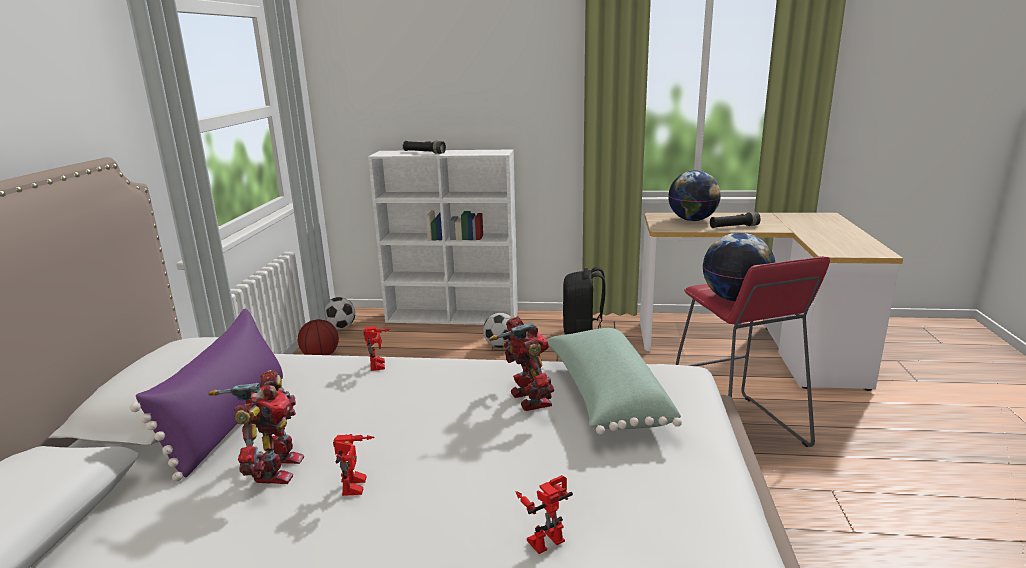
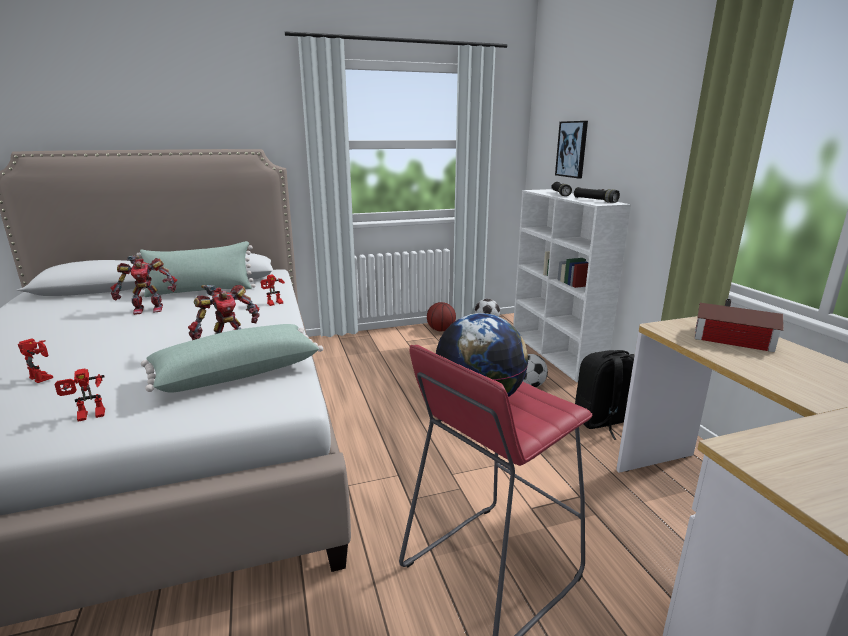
camera: 65 degrees right, 0 degrees up
(229, 421) = (200, 291): purple pillow -> green pillow
(358, 487) = (123, 327): toy robot -> toy robot (89, 417)
(405, 104) = (572, 149): none -> picture
(692, 220) = (735, 339): globe -> toy house
(734, 227) = (753, 366): black flashlight -> black flashlight (595, 200)

